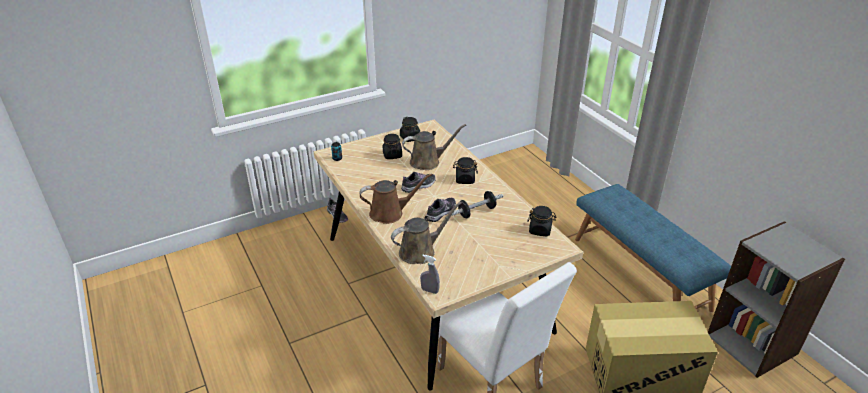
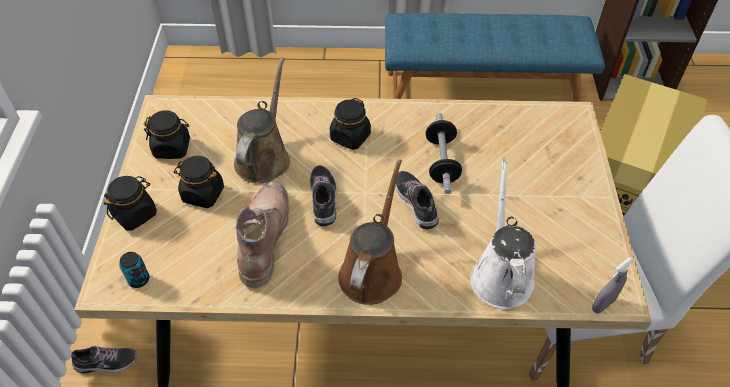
camera: 60 degrees left, 15 degrees up
(383, 178) = (263, 236): none -> brown boot
(420, 251) = (500, 274): brown watering can -> white watering can
(540, 230) = (526, 118): black jar -> black jar (135, 214)

